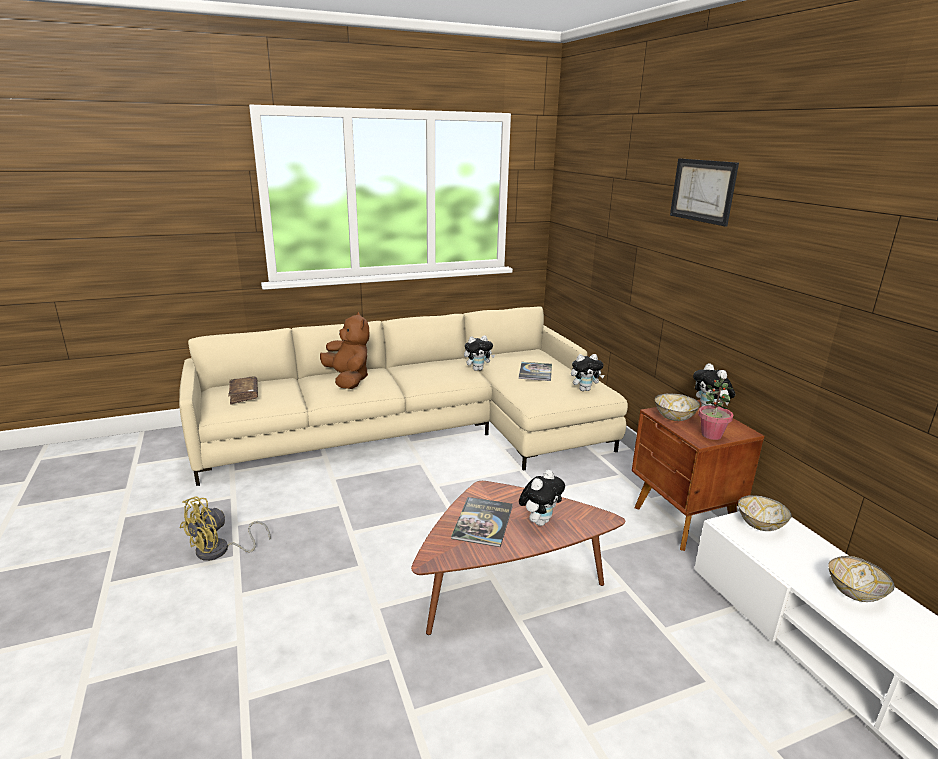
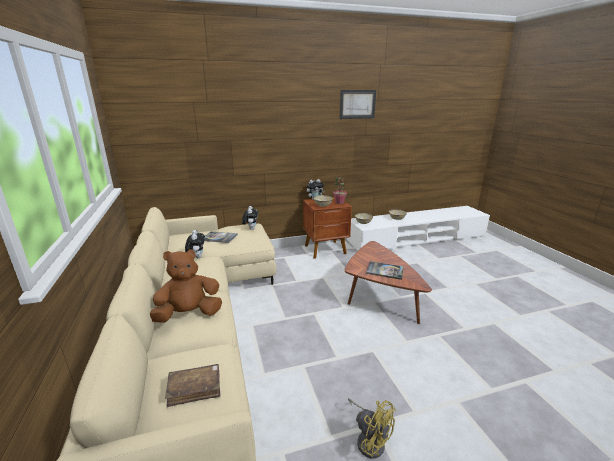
camera: 85 degrees left, 0 degrees up
(539, 521) = (379, 257): plush toy -> none
(703, 191) = (277, 102): picture -> picture (357, 104)

